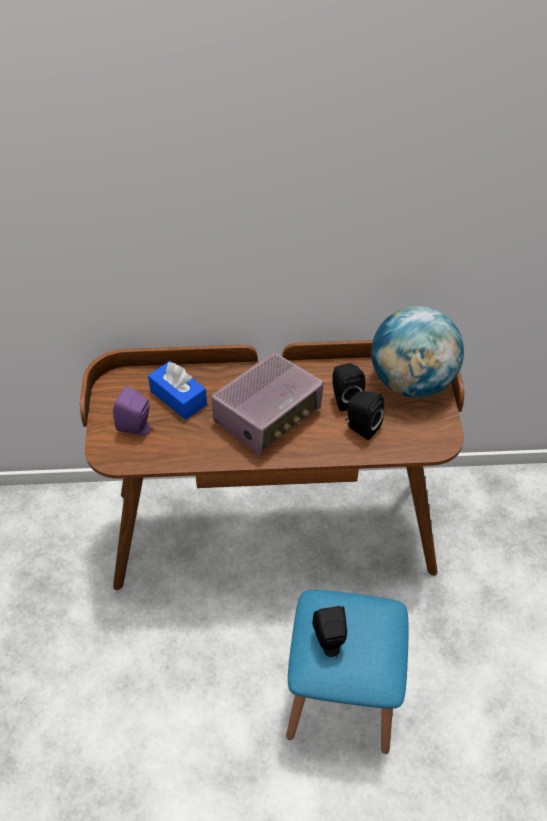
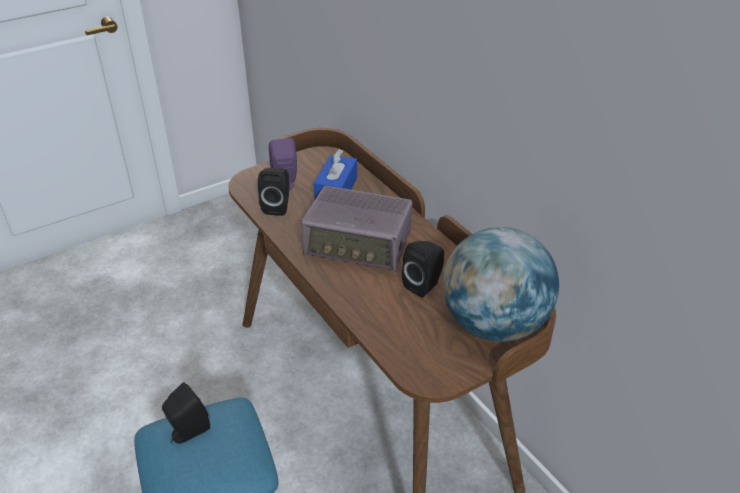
camera: 60 degrees right, 10 degrees down
(361, 428) = (396, 309): black speaker -> black speaker (277, 206)

